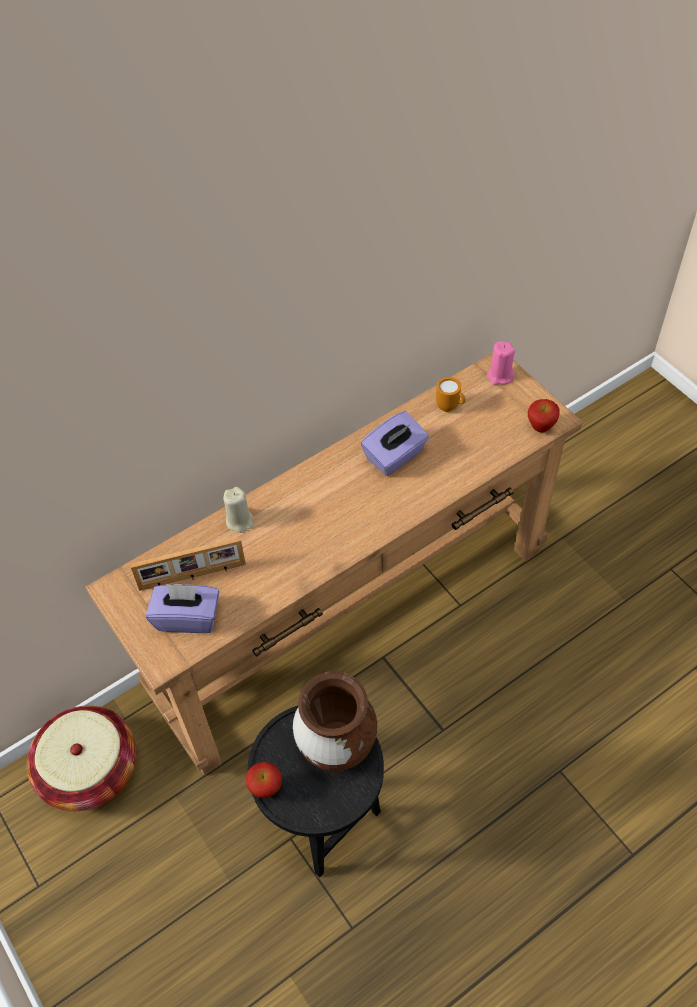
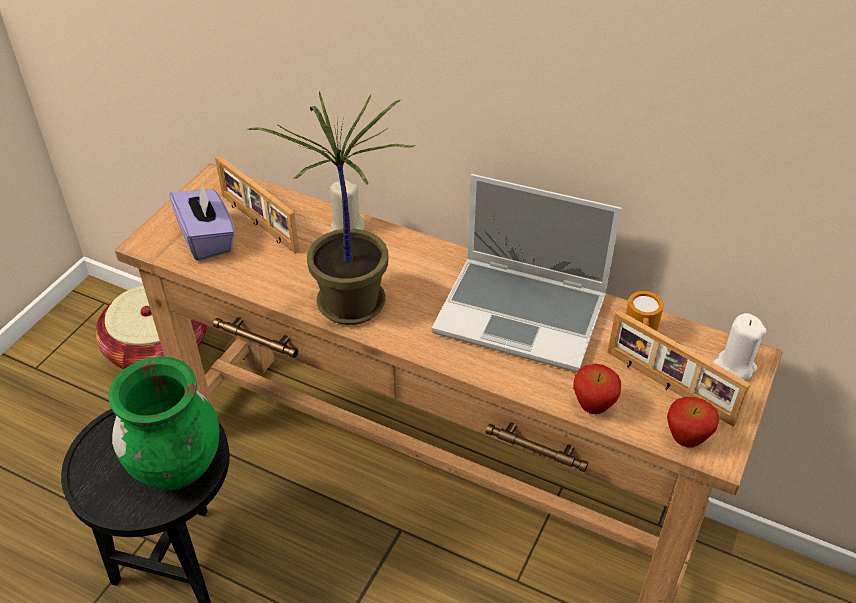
camera: 60 degrees right, 10 degrees down
(266, 789) = (102, 428): apple -> apple (593, 407)
(321, 549) = (349, 302): none -> potted plant
(336, 745) = (177, 467): brown vase -> green vase
(395, 456) = (523, 314): purple tissue box -> laptop
(498, 415) = (668, 388): none -> picture frame
(500, 376) = (734, 366): pink candle -> white candle

